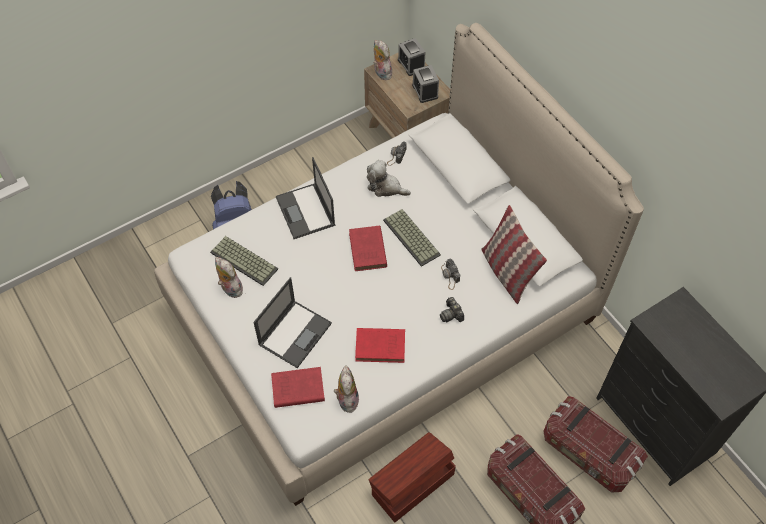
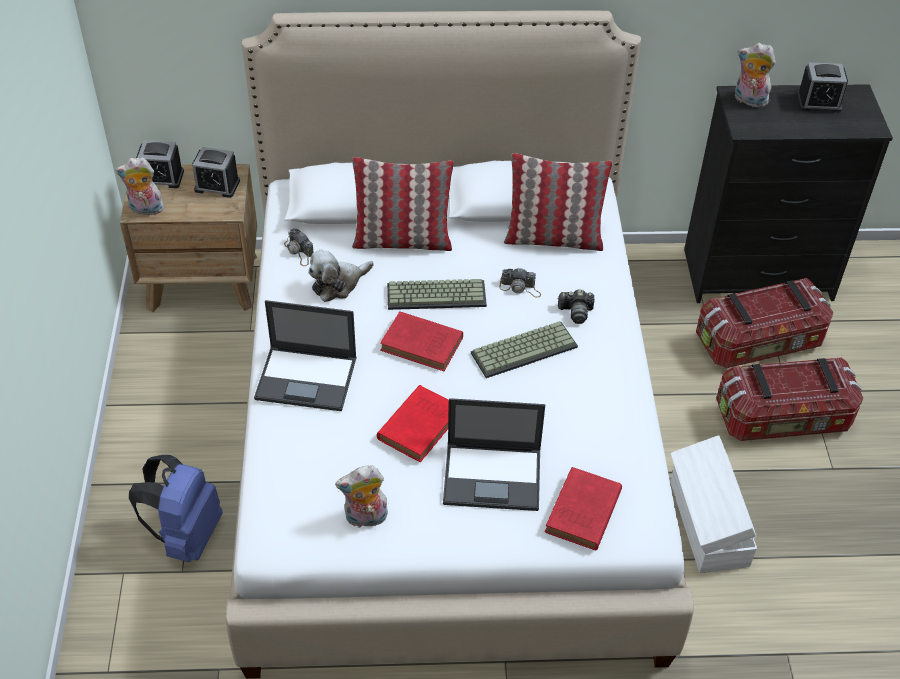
camera: 60 degrees left, 10 degrees down
(245, 260) = (334, 478): keyboard -> keyboard (524, 348)
(295, 333) = (493, 476): laptop -> laptop turned 120 degrees clockwise
(346, 399) = (630, 468): plush toy -> plush toy (748, 100)
(382, 346) = (576, 397): red book -> red book (420, 425)
(411, 484) = (707, 524): brown storage box -> white storage box
(444, 198) = (402, 240): none -> pillow
(721, 357) = (818, 102): none -> alarm clock

